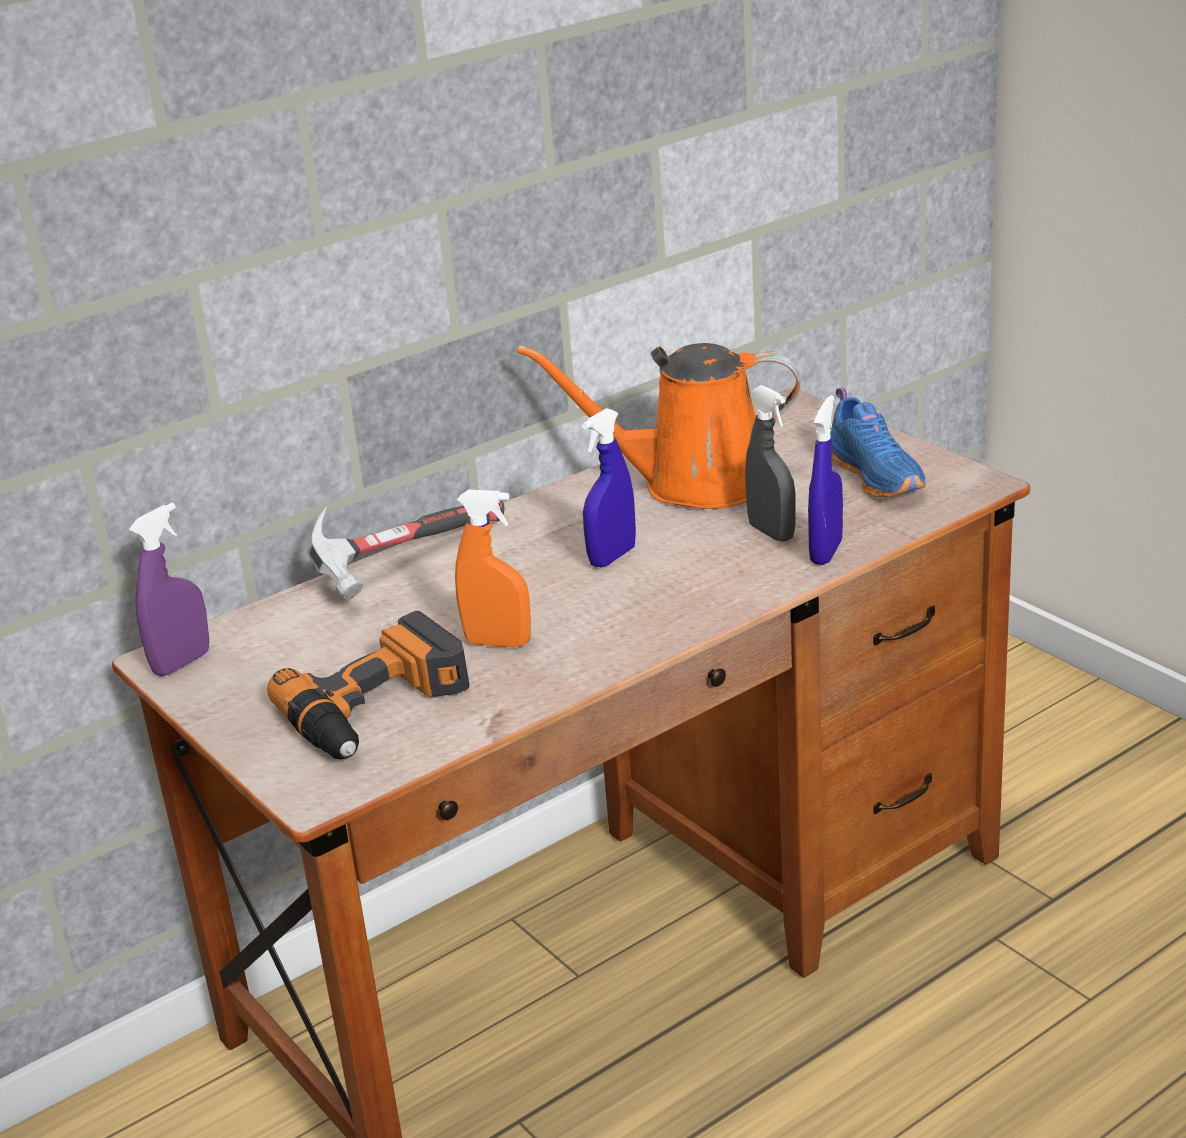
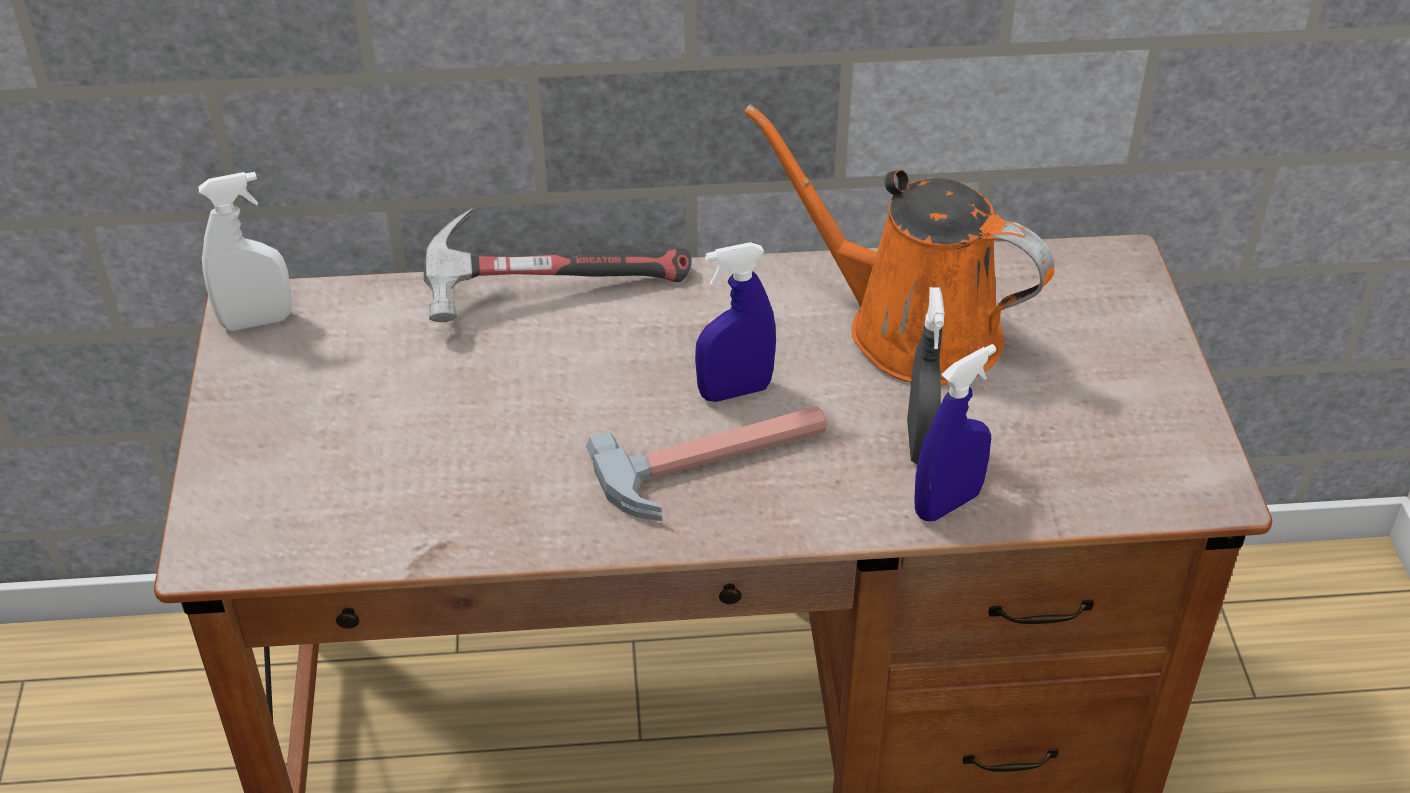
camera: 30 degrees right, 15 degrees up
(182, 663) = (257, 321): purple spray bottle -> white spray bottle
(380, 709) = (352, 478): power drill -> none
(498, 643) = (526, 450): orange spray bottle -> none
(646, 595) = (716, 463): none -> hammer
(877, 476) = (1111, 419): blue shoe -> none

